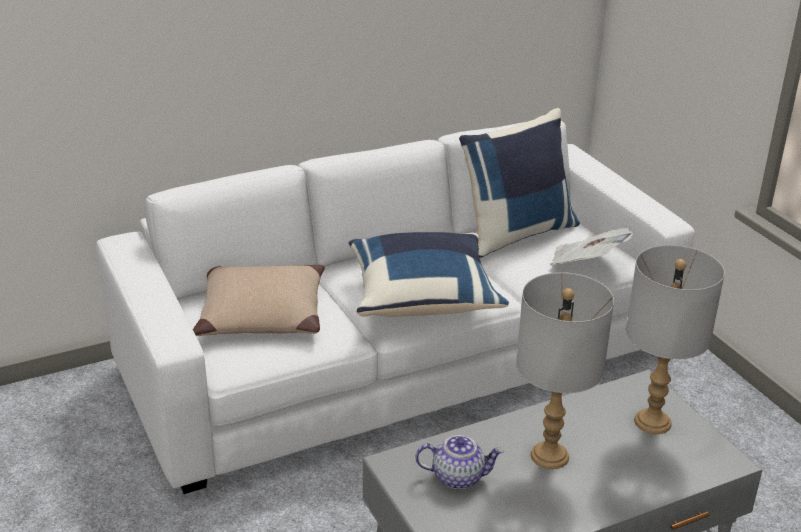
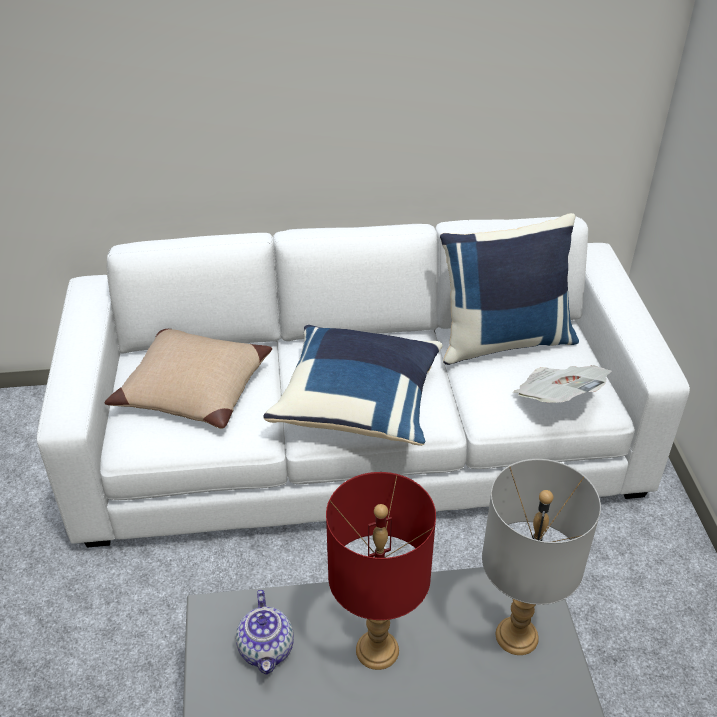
camera: 20 degrees right, 10 degrees up
(458, 477) = (267, 649): teapot -> teapot turned 60 degrees clockwise
(549, 455) = (377, 649): grey table lamp -> red table lamp

